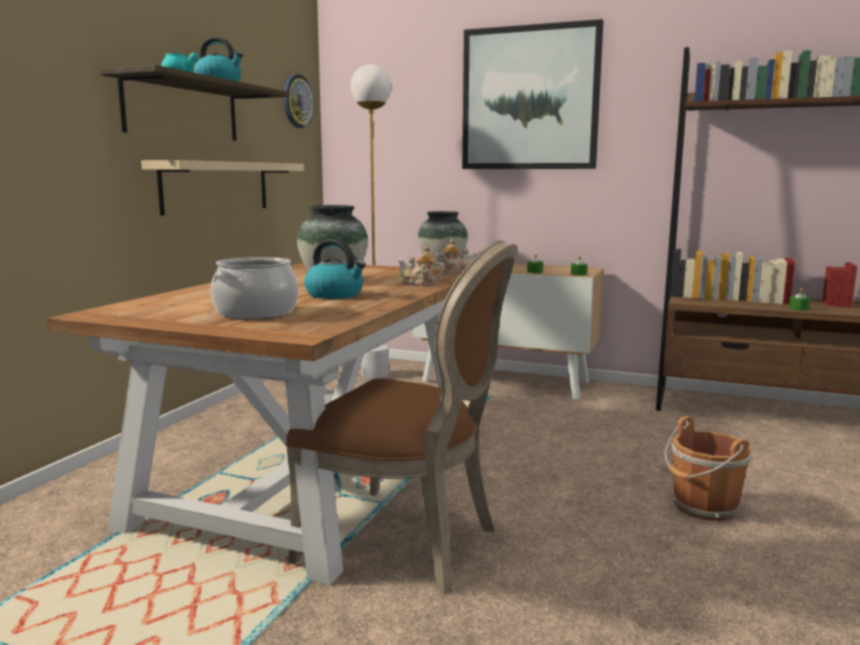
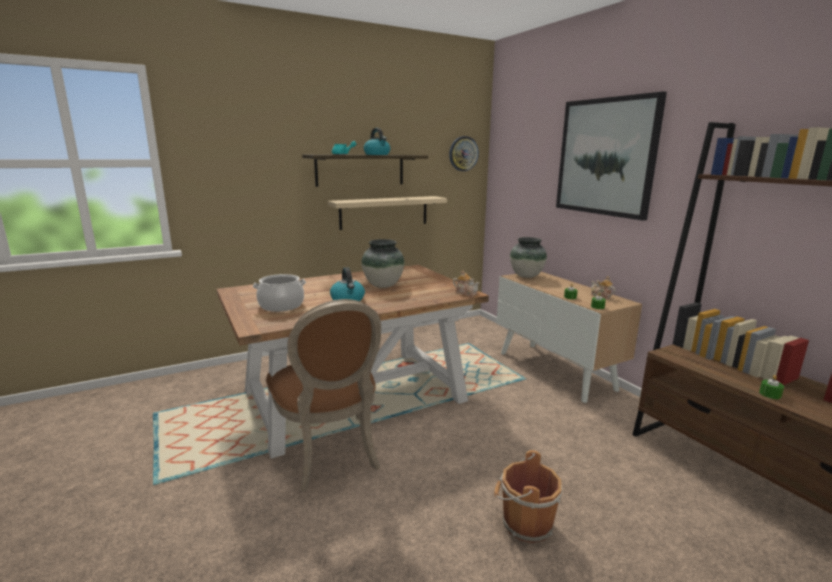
camera: 40 degrees right, 5 degrees up
(375, 375) = (480, 340): white floor lamp -> none
(420, 283) = (414, 299): teapot -> teapot (600, 296)

